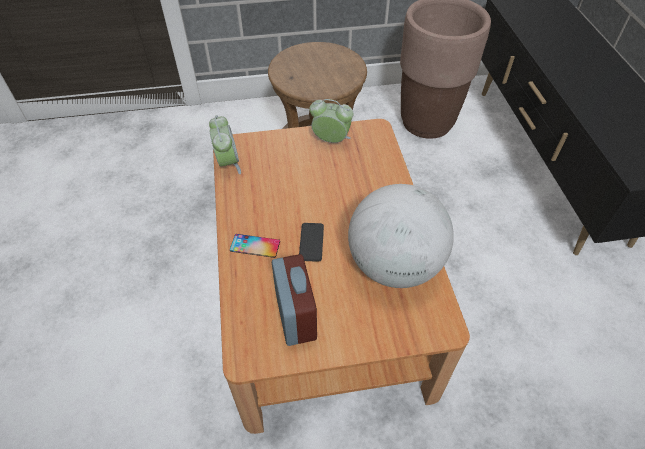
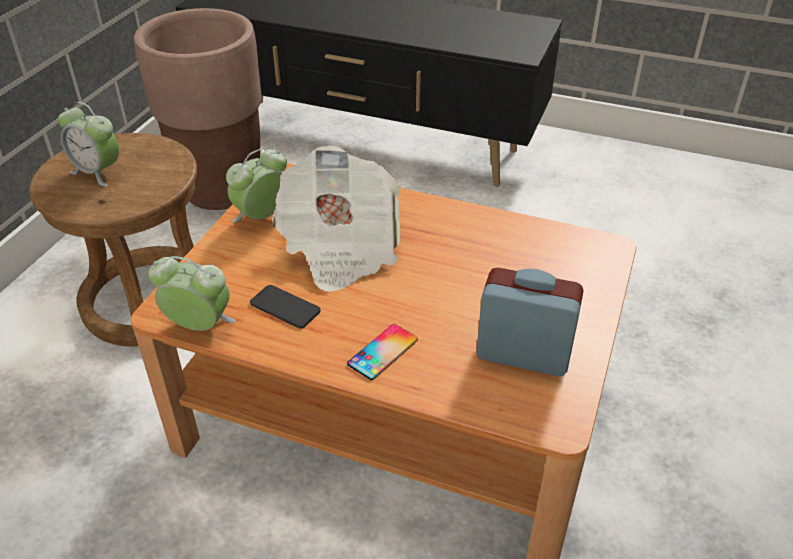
camera: 60 degrees left, 10 degrees down
(311, 242) = (418, 298): phone -> phone (285, 307)
(313, 63) = (98, 172): none -> alarm clock
(330, 185) = (340, 247): none -> newspaper
(394, 265) = (503, 248): globe -> none

